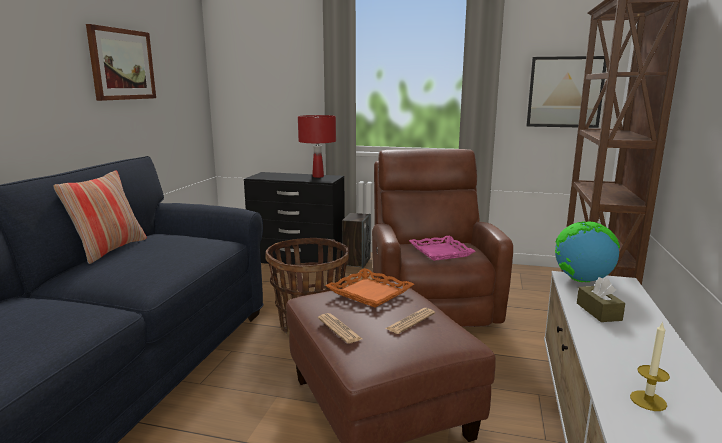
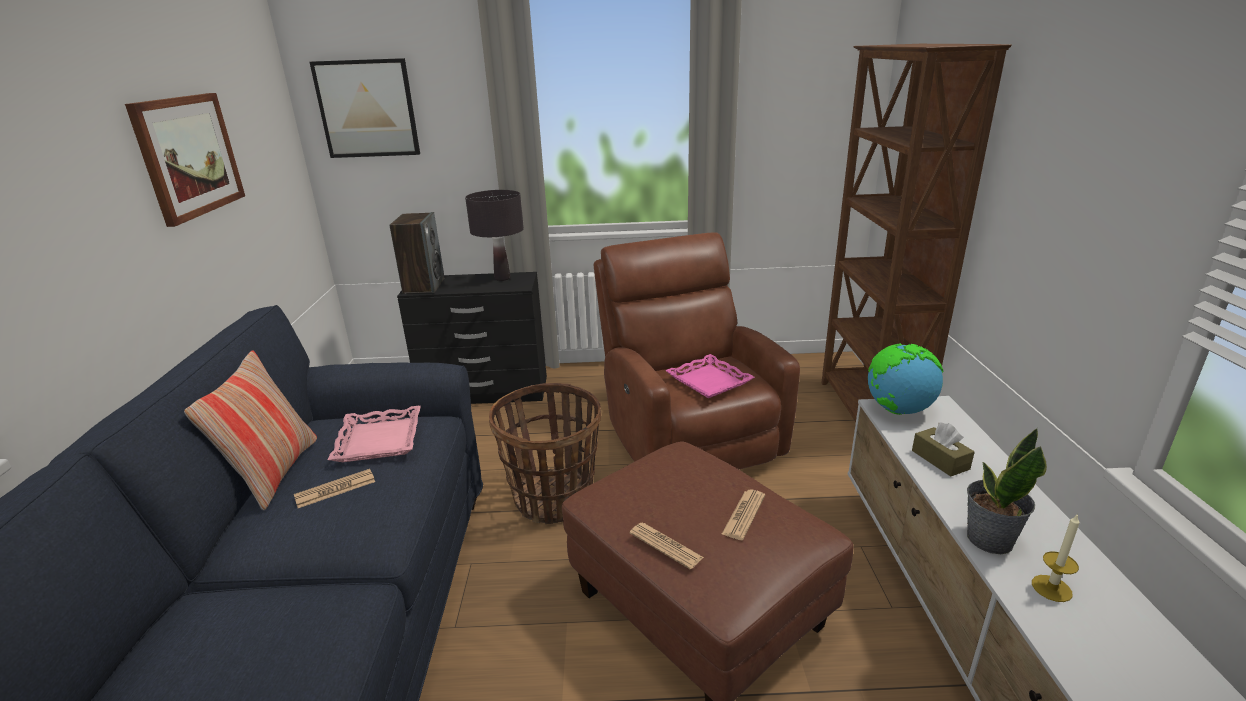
camera: 15 degrees left, 10 degrees up
(137, 260) = (335, 489): none -> newspaper
(182, 243) = (380, 440): none -> pink tray
(318, 176) = (502, 278): red table lamp -> black table lamp
(356, 261) = (565, 382): speaker -> speaker (423, 286)
(369, 293) = (667, 474): orange tray -> none
(565, 92) = (814, 140): picture -> picture (367, 109)
(608, 362) = (988, 539): none -> potted plant

